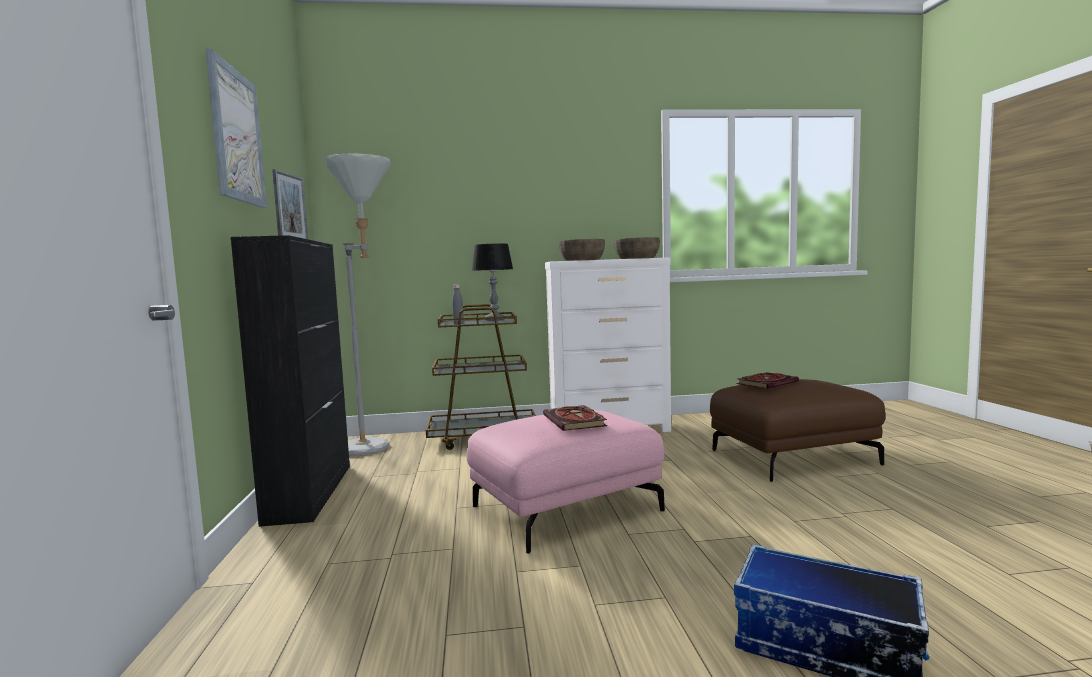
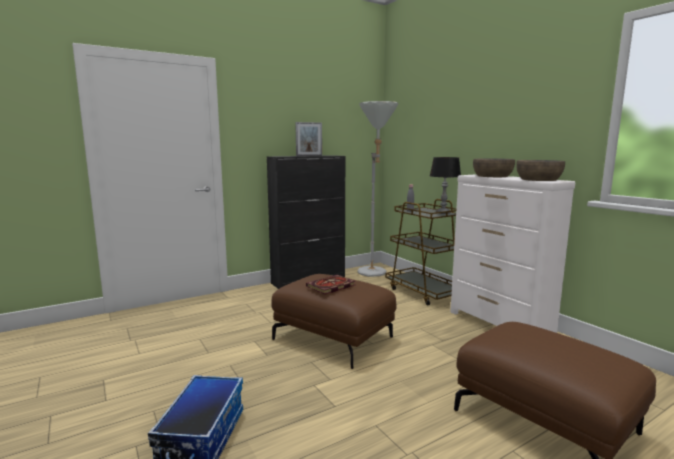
camera: 65 degrees right, 5 degrees up
(236, 136) = (287, 107): picture -> none
(565, 508) = (334, 338): pink ottoman -> brown ottoman
(767, 383) = (536, 333): book -> none

